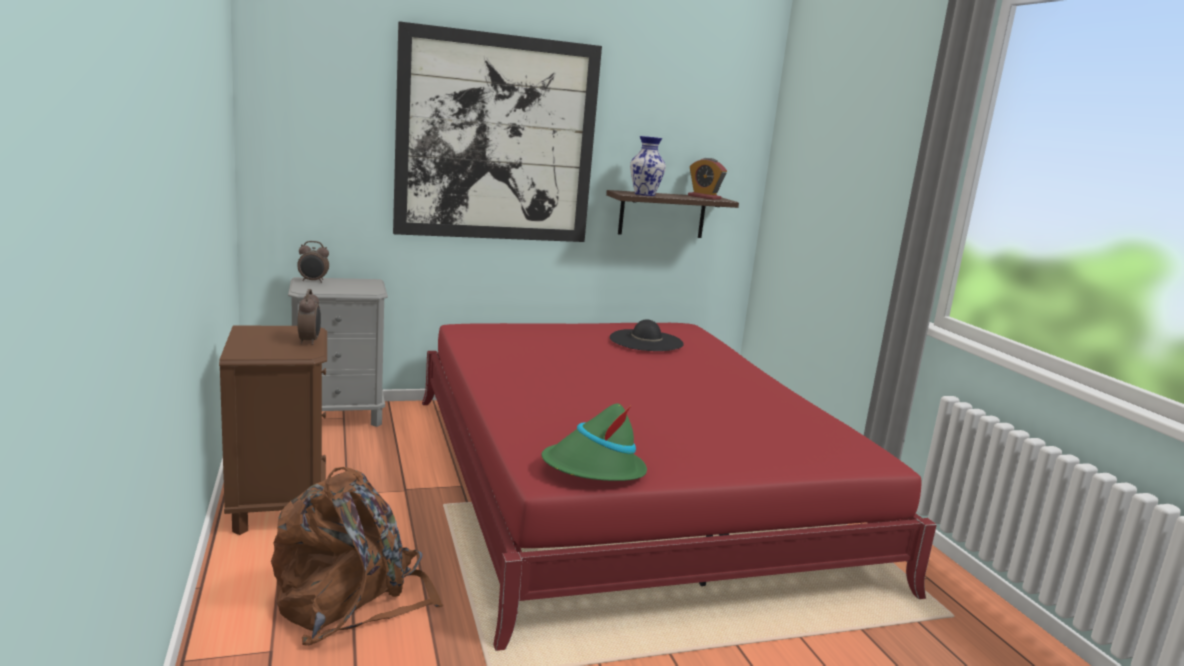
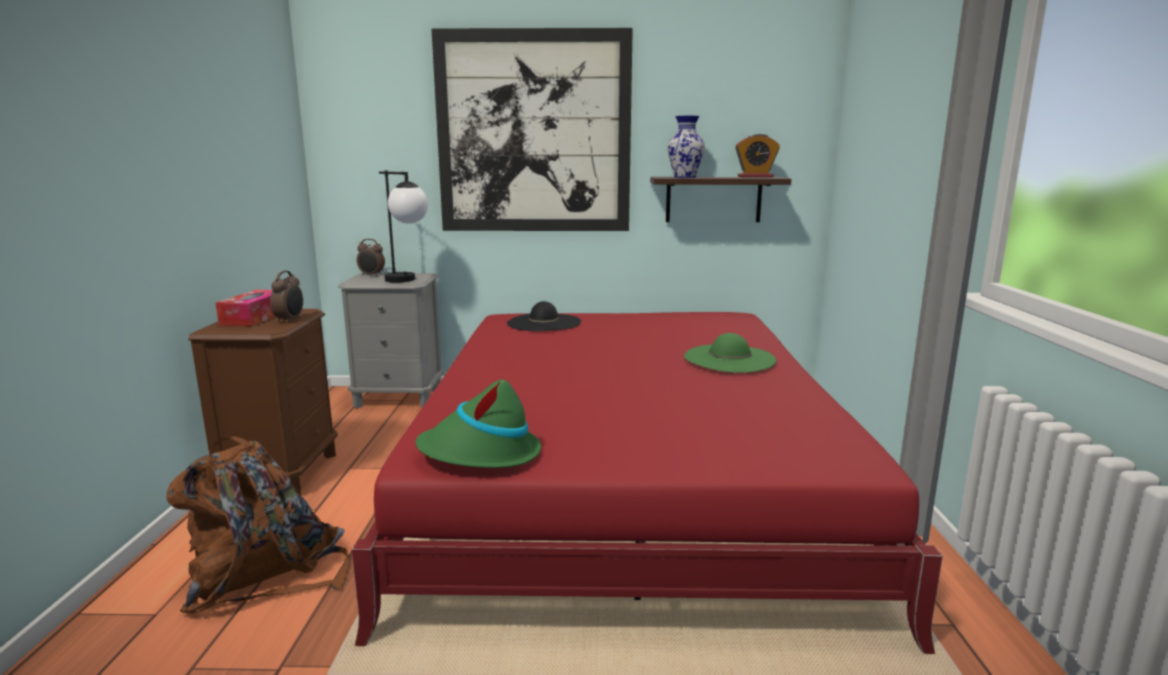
camera: 20 degrees right, 0 degrees up
(263, 338) = (255, 317): none -> tissue box
(366, 289) = (408, 281): none -> table lamp
(646, 341) = (675, 328): black hat -> black hat (544, 323)
(704, 197) = (755, 177): alarm clock -> alarm clock turned 60 degrees counterclockwise
(716, 372) = (729, 358): none -> green hat

